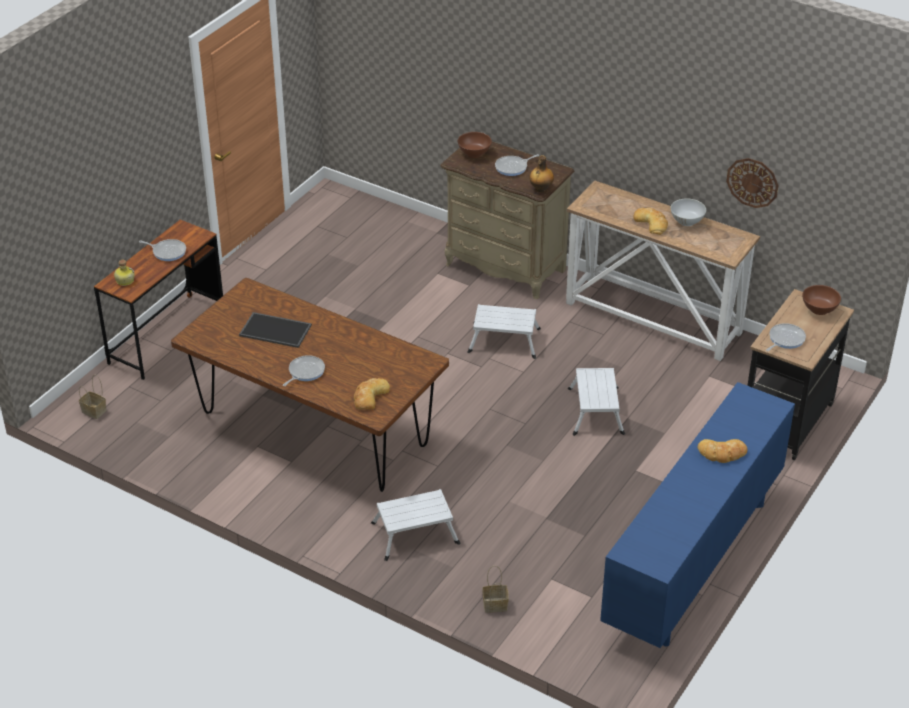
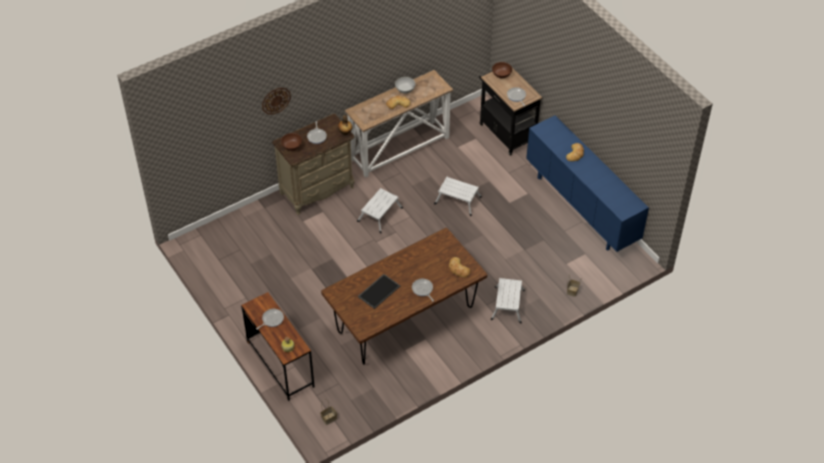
camera: 65 degrees left, 10 degrees up
(752, 182) = (426, 48): wall clock -> wall clock (276, 100)

